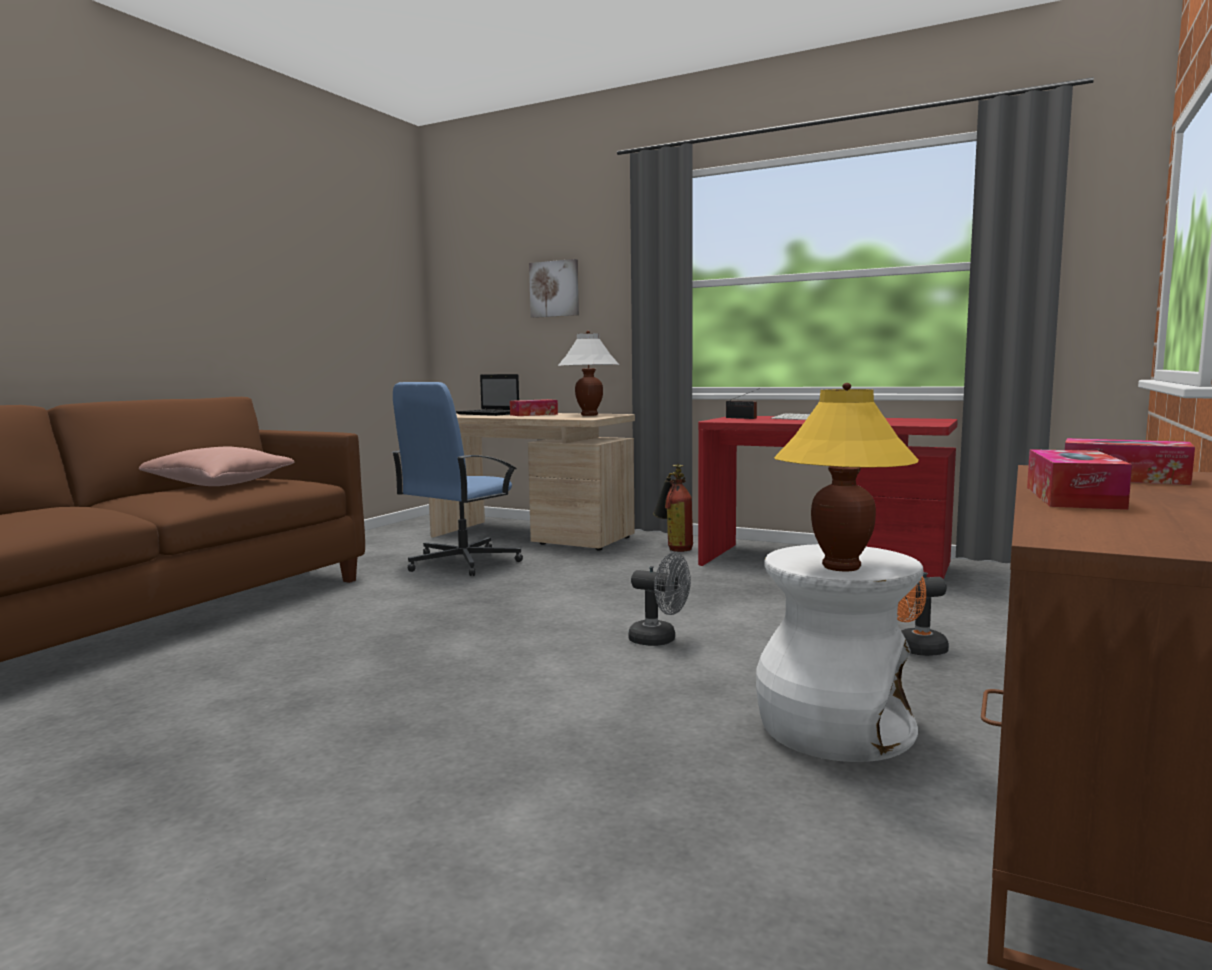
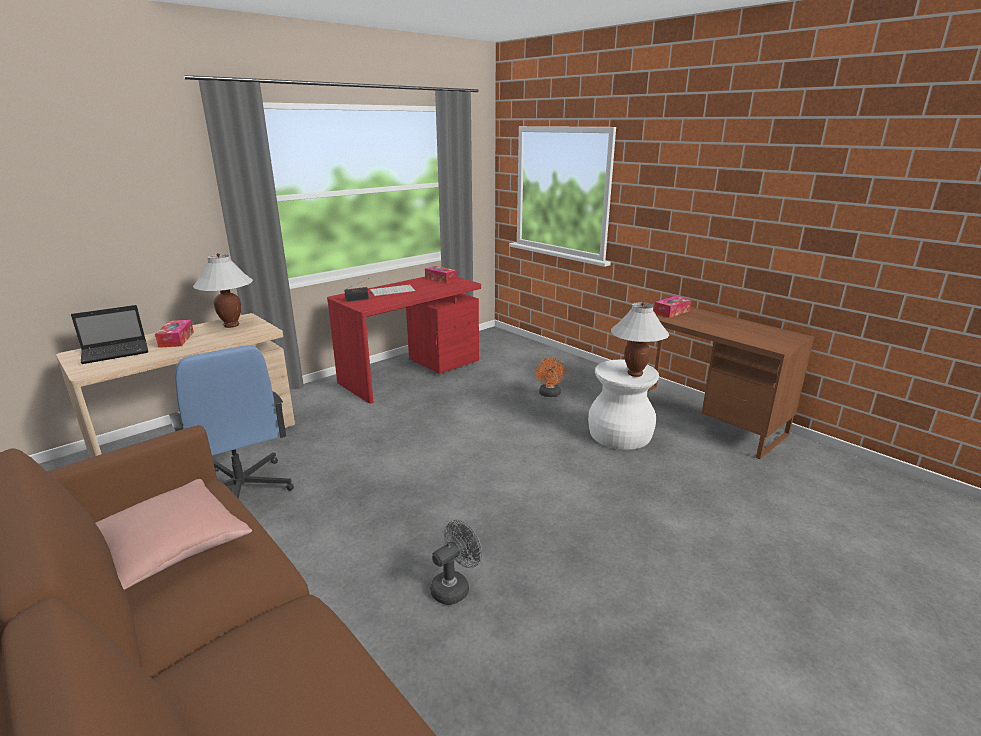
camera: 70 degrees left, 15 degrees up
(555, 289) = (116, 207): picture -> none
(660, 640) = (496, 447): grey fan -> grey fan (455, 587)
(674, 548) = (319, 400): fire extinguisher -> none
(841, 567) = (635, 374): yellow table lamp -> white table lamp
(1073, 497) = (710, 328): tissue box -> tissue box (440, 279)

